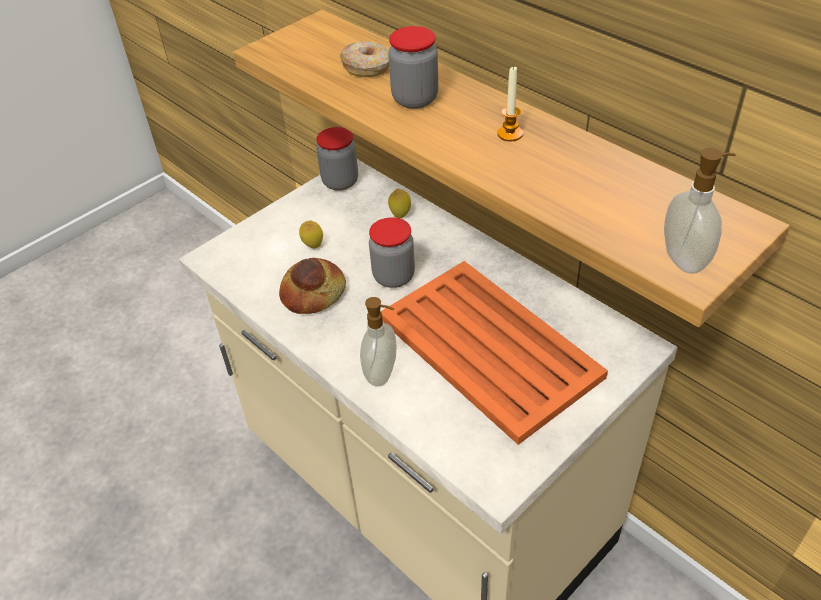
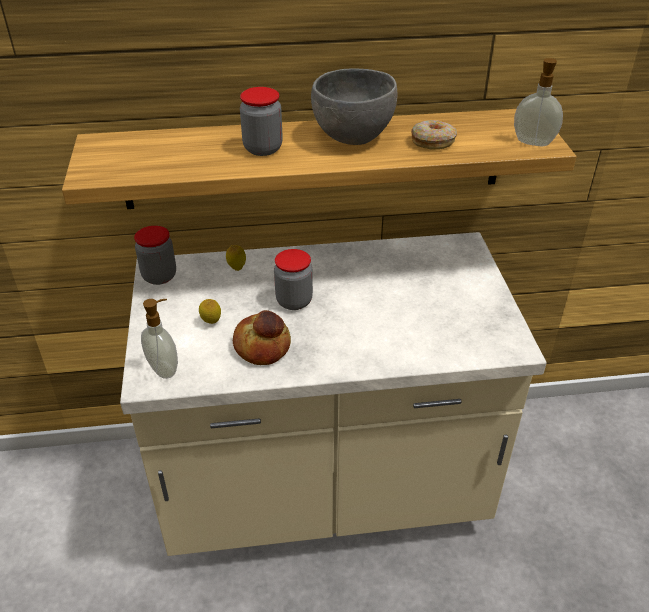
camera: 55 degrees left, 5 degrees down
(367, 67) = (192, 148): donut -> donut (433, 141)
(382, 373) = (379, 351): soap dispenser -> soap dispenser (164, 368)
(489, 349) = (408, 296): orange tray -> none
(510, 134) = (353, 137): candle -> grey bowl

